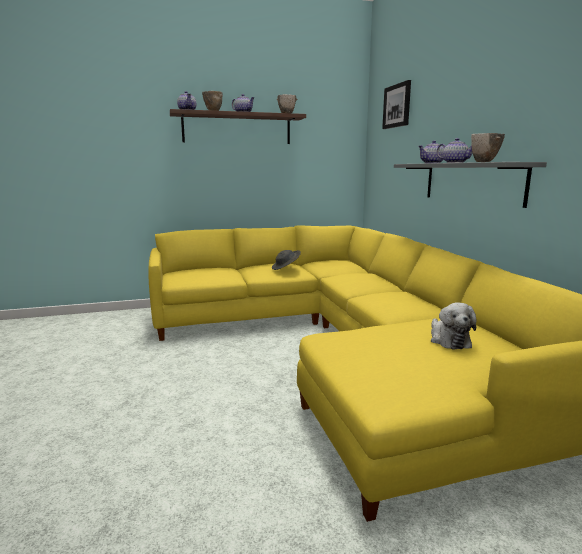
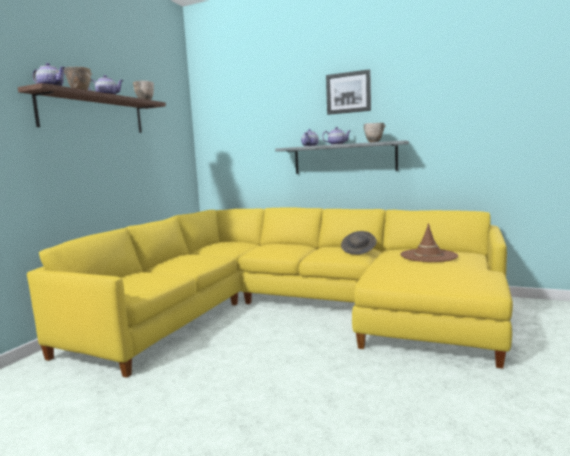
camera: 50 degrees left, 5 degrees down
(286, 268) = (203, 256): grey hat -> grey hat (359, 251)
(397, 106) = (241, 101): picture -> picture (348, 92)
(448, 340) = (428, 256): plush toy -> brown hat

